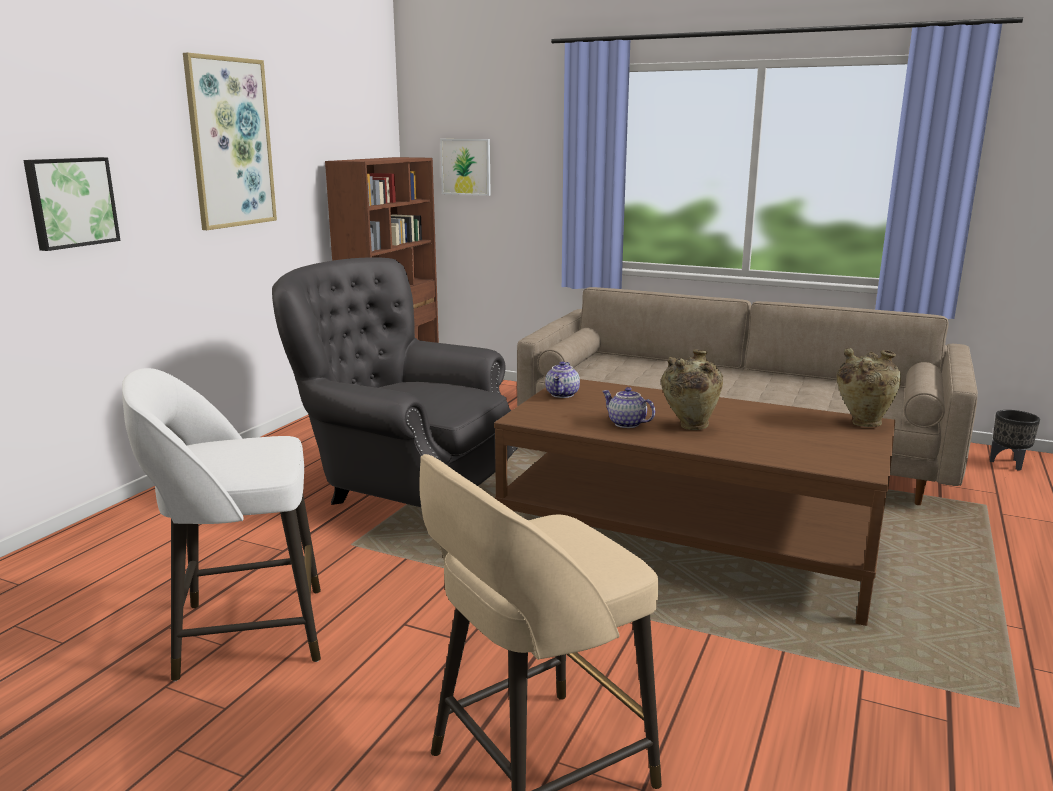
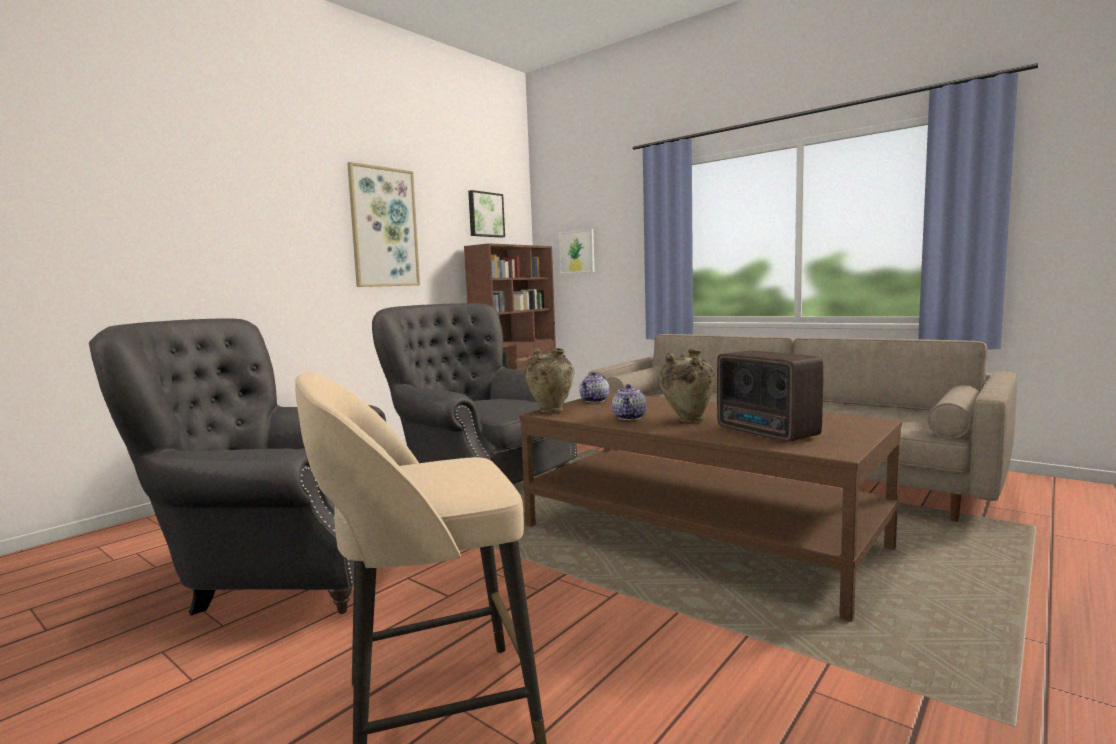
camera: 15 degrees right, 10 degrees down
(71, 202) = (249, 257): picture -> picture (485, 214)
(245, 632) = (283, 572): white stool -> grey armchair
(626, 424) = (630, 417): teapot -> teapot turned 135 degrees counterclockwise
(783, 445) = (767, 433): none -> radio
(862, 423) = (864, 421): beige vase -> beige vase (551, 411)
(1008, 463) = (1074, 493): black planter -> none

